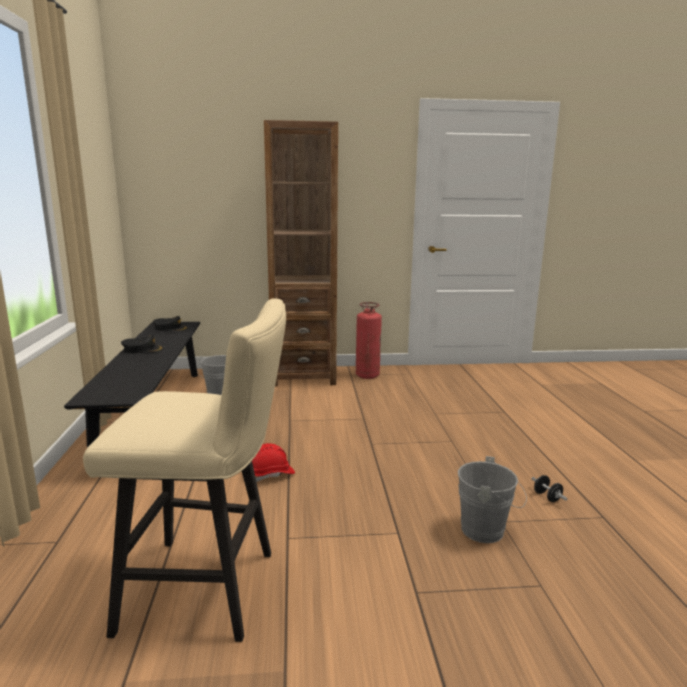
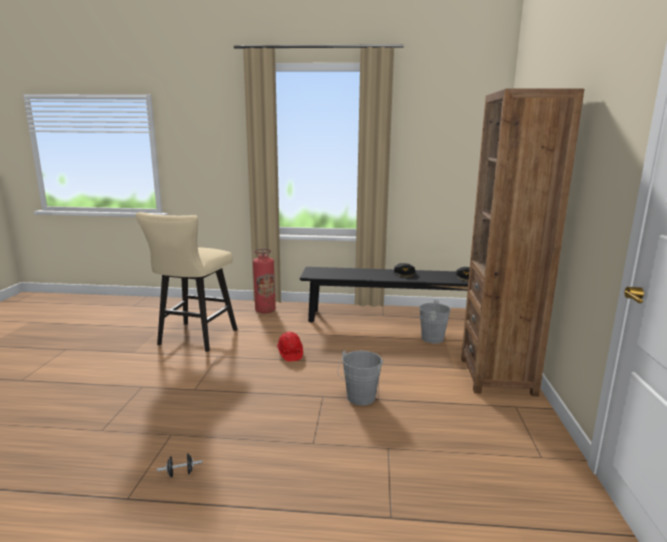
camera: 100 degrees right, 0 degrees up
(367, 375) = (517, 418): fire extinguisher -> fire extinguisher (265, 310)
(487, 531) = (166, 424): grey bucket -> grey bucket (359, 399)

